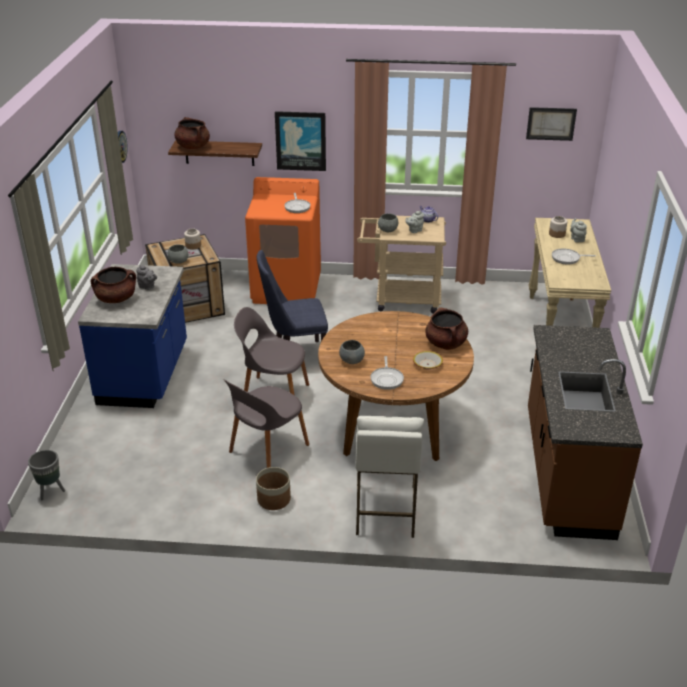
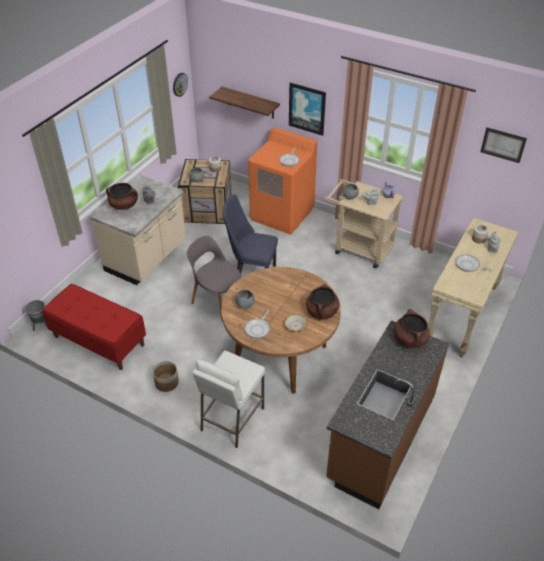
camera: 25 degrees right, 10 degrees up
(145, 375) = (147, 257): blue counter -> beige counter
(146, 483) = (99, 341): none -> red bench
(193, 146) = (229, 95): brown cooking pot -> brown cooking pot (409, 339)
(267, 450) = (186, 343): grey chair -> none

